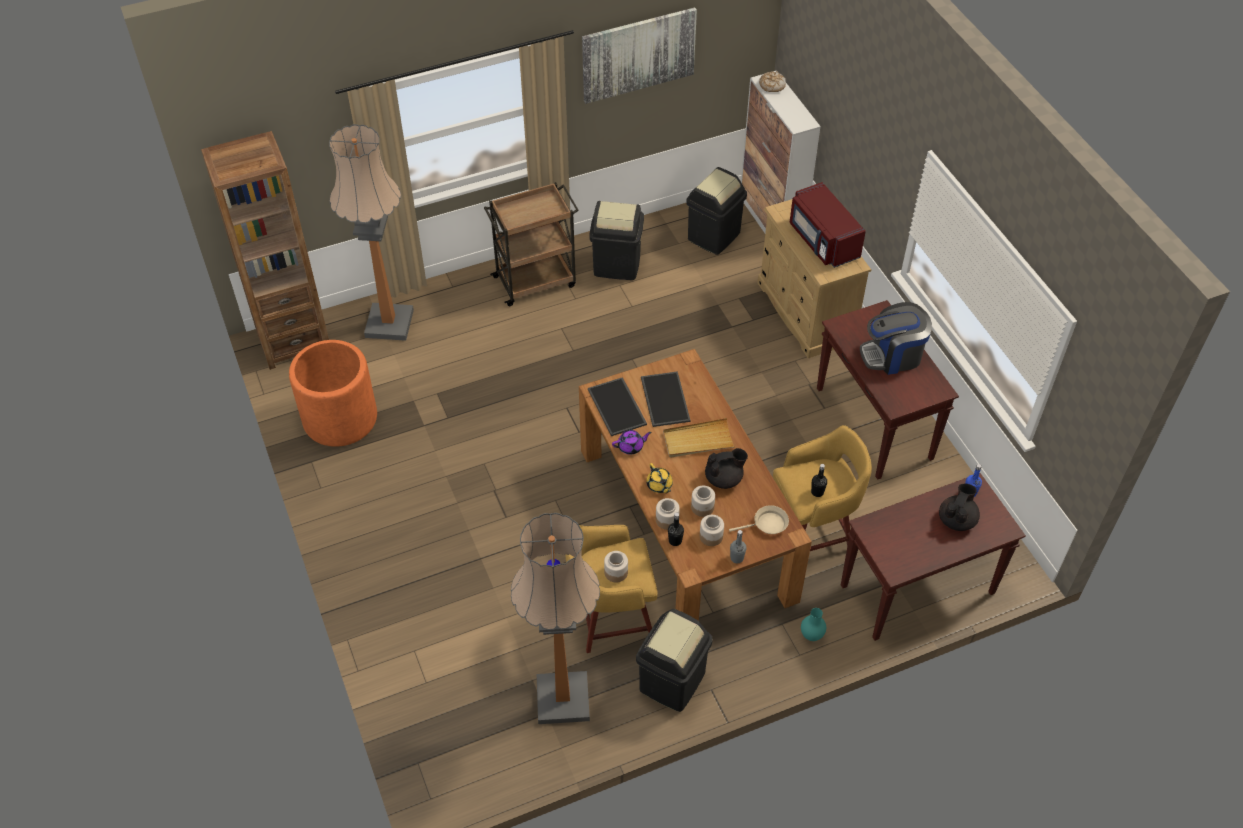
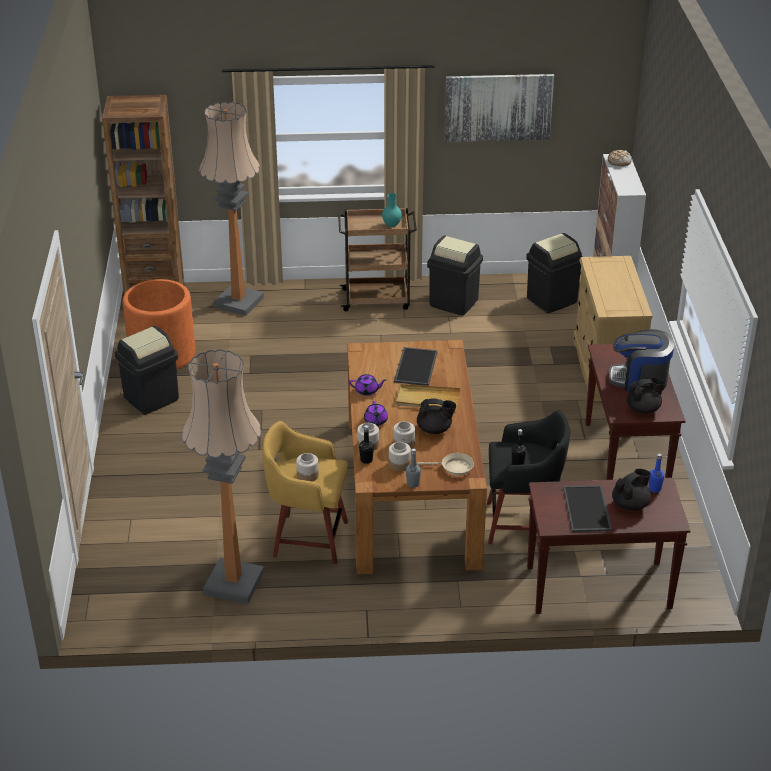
camera: 20 degrees right, 15 degrees down
(618, 407) = (372, 363): tray -> tray (588, 509)
(659, 485) = (375, 421): yellow teapot -> purple teapot
(671, 681) = (335, 595): black trash can -> black trash can (151, 398)
(811, 636) = (479, 596): turquoise vase -> turquoise vase (391, 225)
(812, 533) = (522, 524): yellow stool -> black stool
(822, 241) = (619, 288): red microwave -> none
(913, 392) = (643, 409): none -> black teapot

